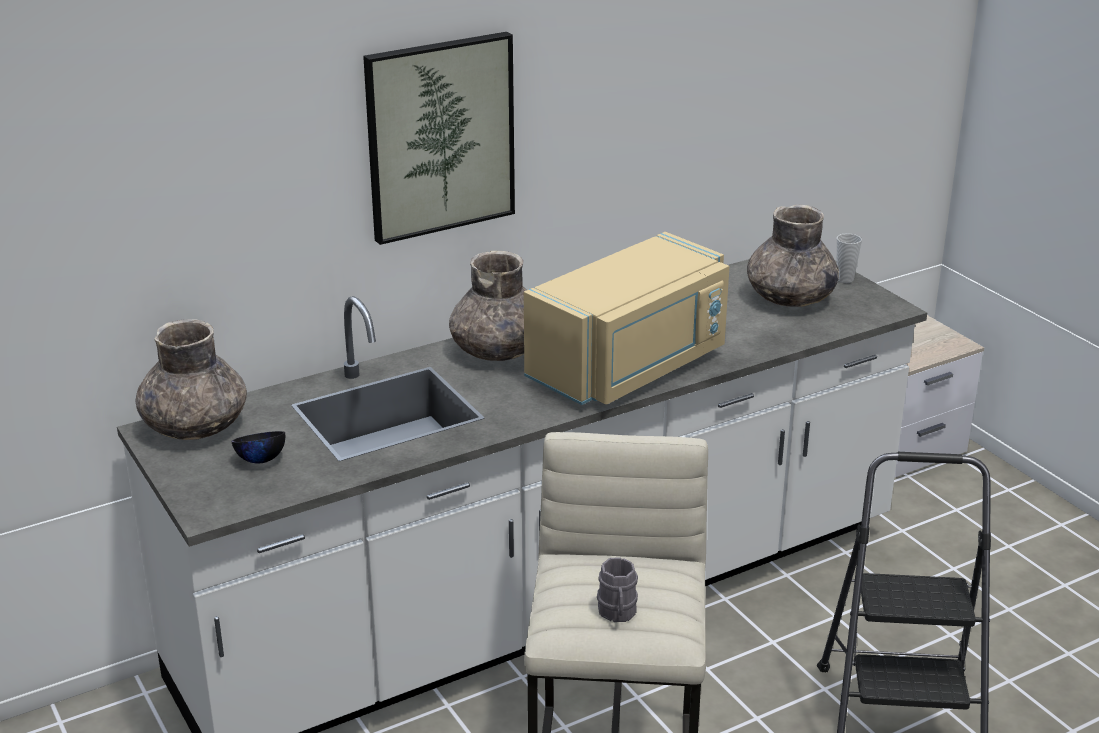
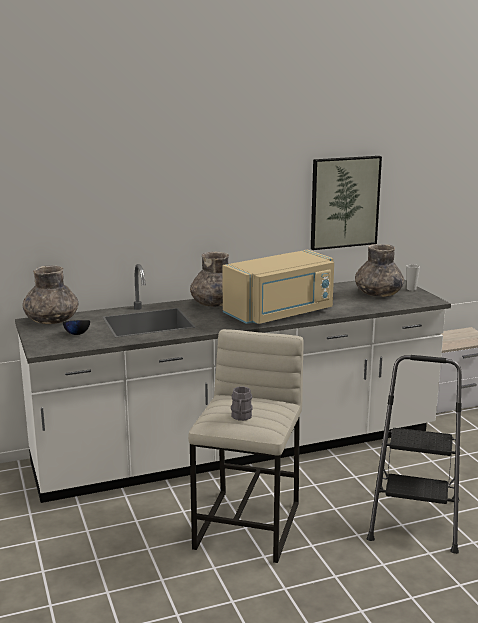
camera: 10 degrees right, 10 degrees down
(439, 136) = (190, 190): picture -> picture (344, 202)

